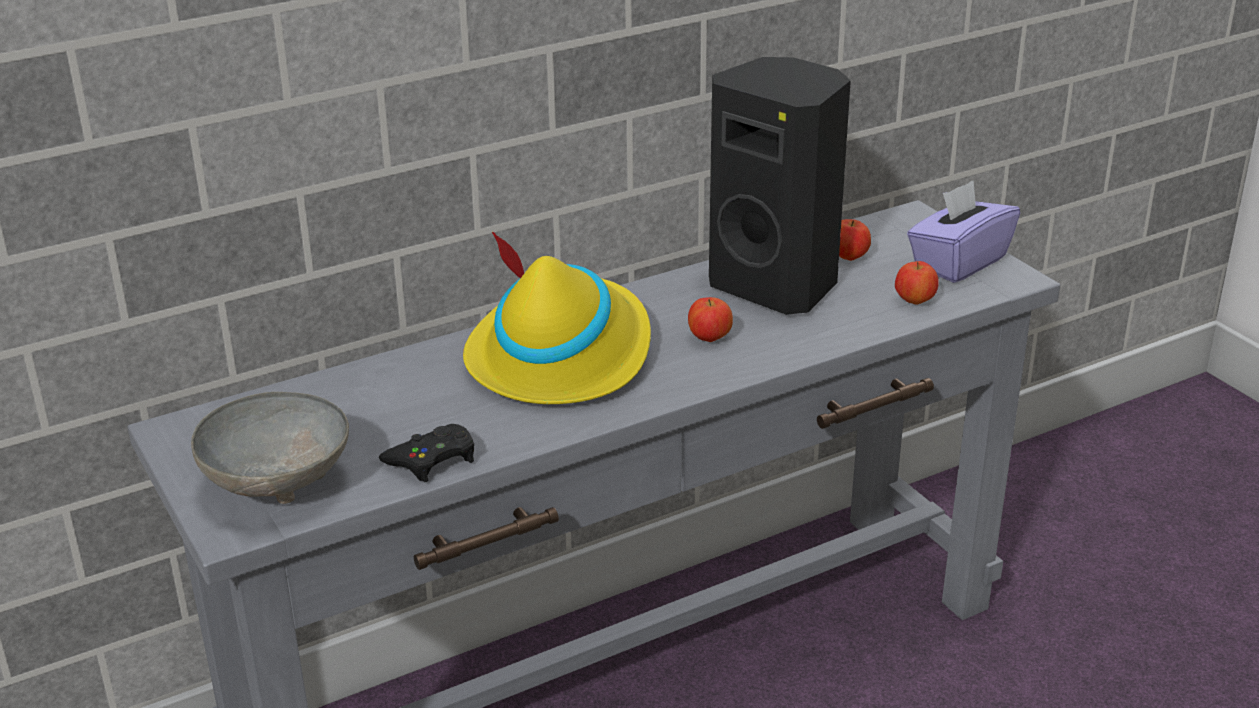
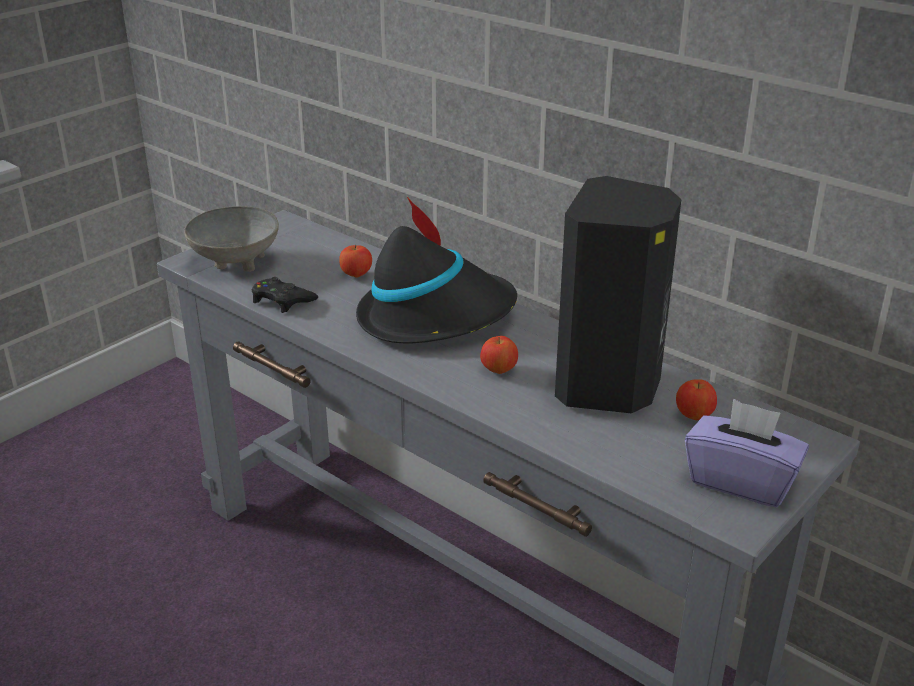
camera: 70 degrees right, 0 degrees up
(561, 355) = (435, 316): yellow hat -> black hat
(914, 301) = (638, 464): apple -> apple (356, 275)

